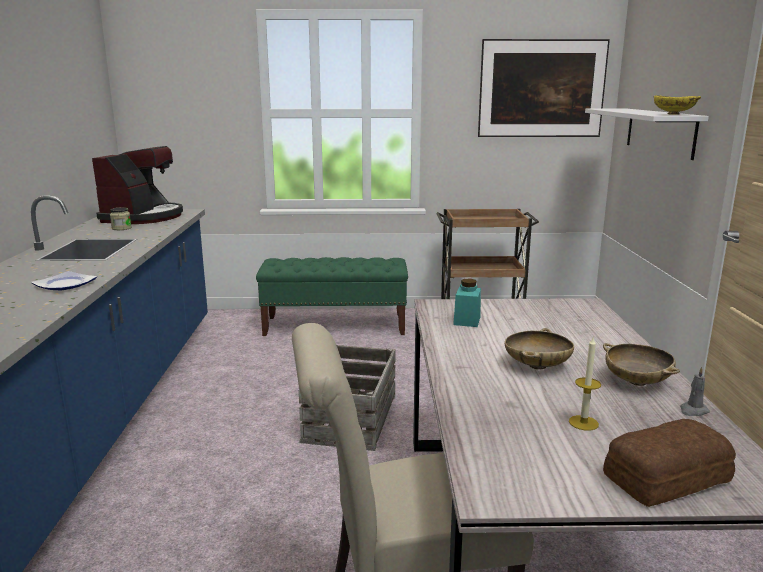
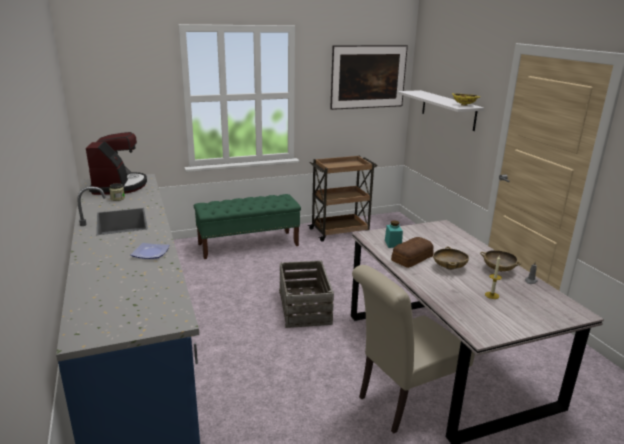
camera: 20 degrees left, 5 degrees up
(663, 477) = (539, 315): bread -> bread (411, 258)

